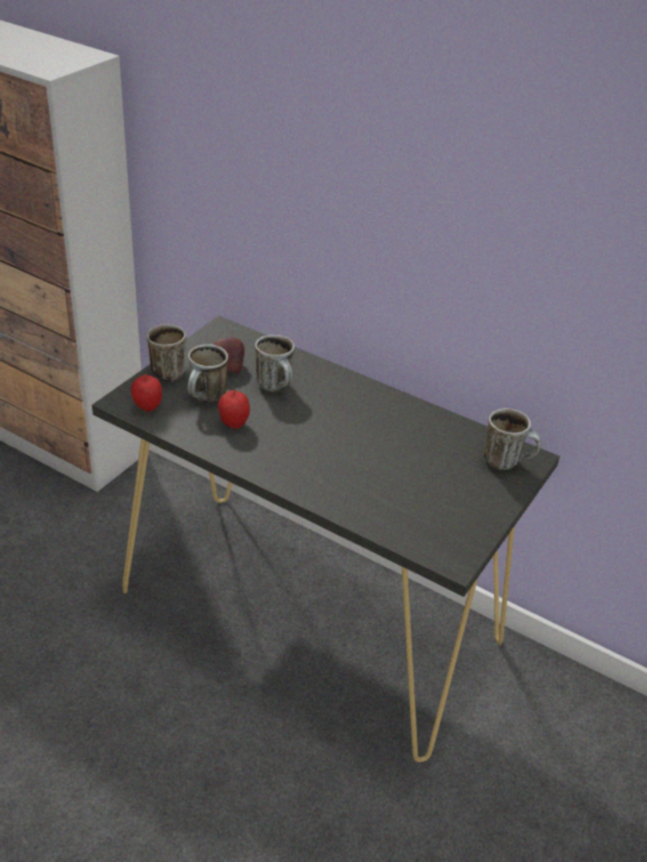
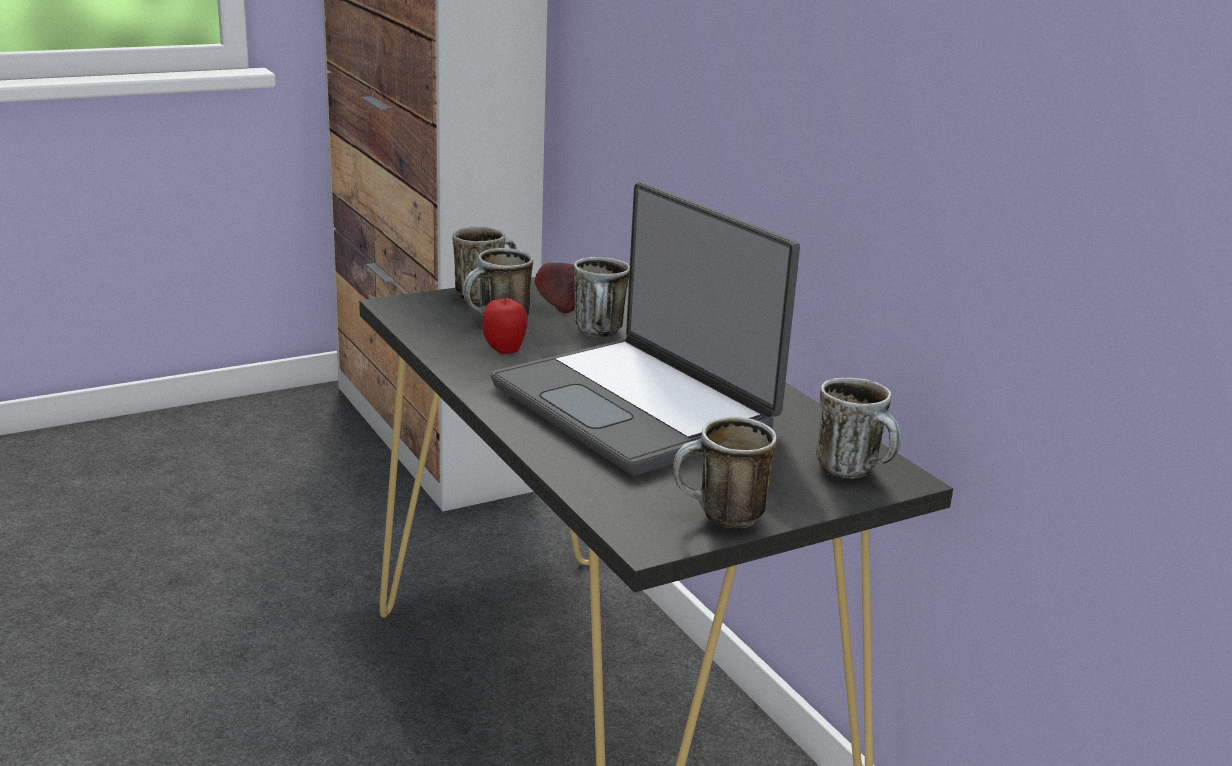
camera: 30 degrees right, 15 degrees down
(147, 408) = (418, 315): apple -> none
(355, 450) = (636, 407): none -> laptop
(473, 527) = (720, 517): none -> mug

